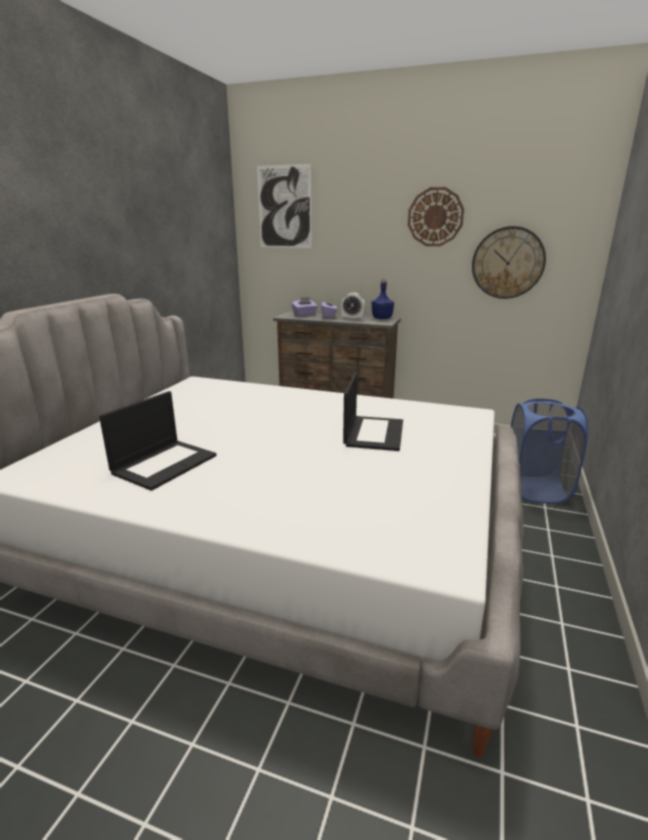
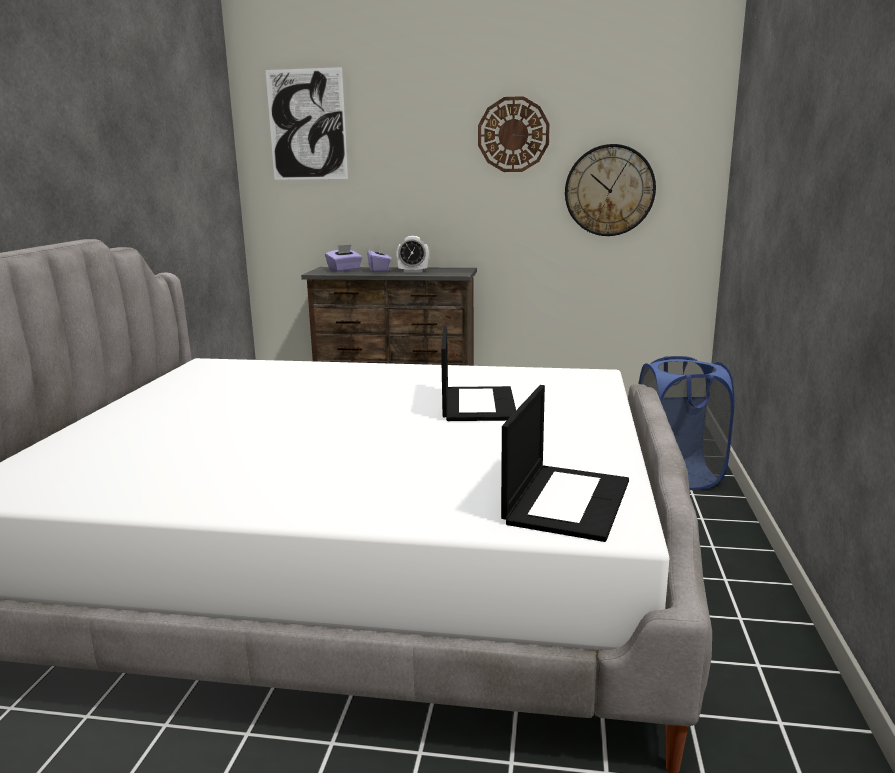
camera: 10 degrees left, 5 degrees down
(165, 463) = (205, 458): laptop -> laptop (566, 501)
(382, 318) = (453, 269): blue bottle -> none

